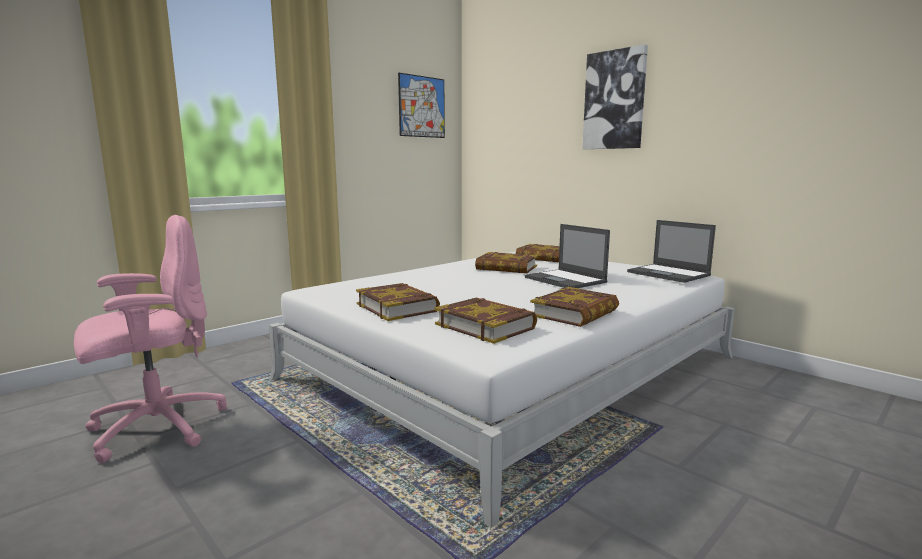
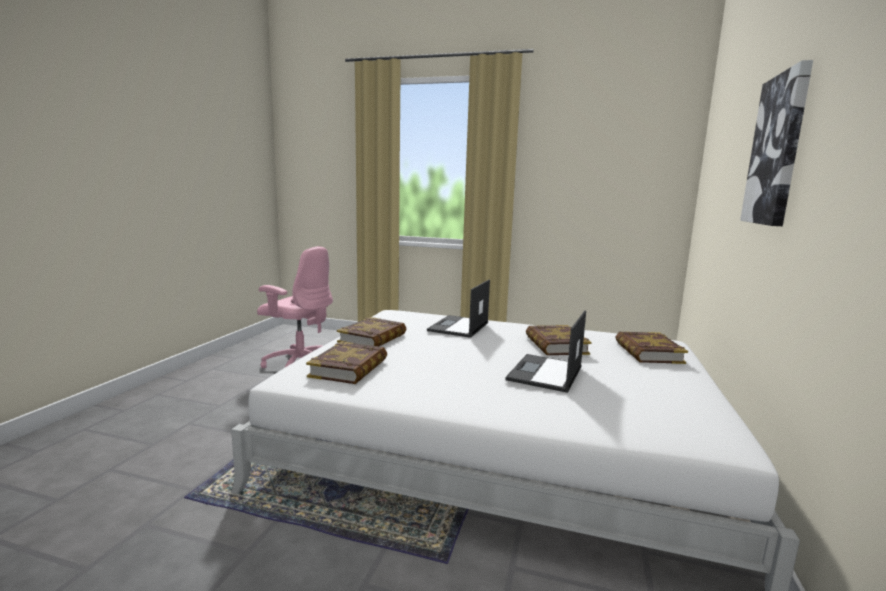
camera: 60 degrees right, 0 degrees up
(422, 107) = (634, 162): picture -> none
(575, 313) = (423, 393): book -> none
(669, 274) = (677, 422): laptop -> laptop (458, 327)

